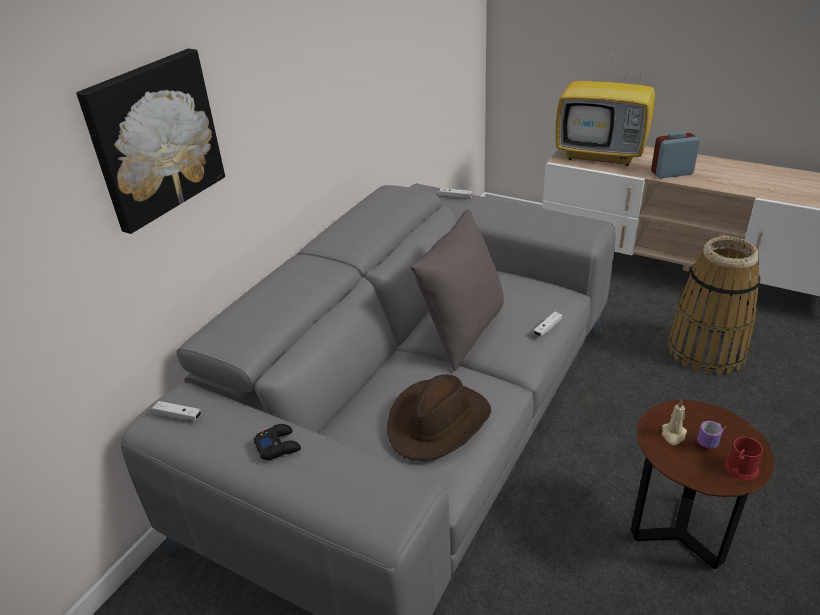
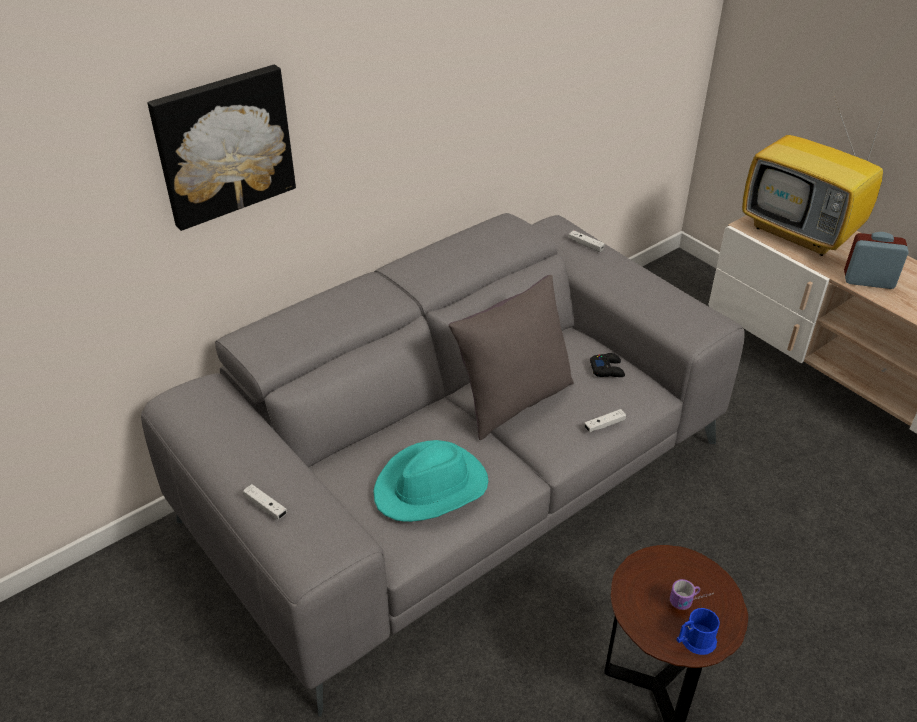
camera: 20 degrees right, 5 degrees up
(178, 416) = (193, 404): white game controller -> white game controller (265, 506)
(278, 446) = (258, 461): black game controller -> black game controller (607, 369)
(438, 422) = (431, 487): brown hat -> turquoise hat
(673, 435) = (653, 581): beige candle -> none
(706, 350) = (827, 504): basket -> none
(739, 470) = (694, 641): red mug -> blue mug

